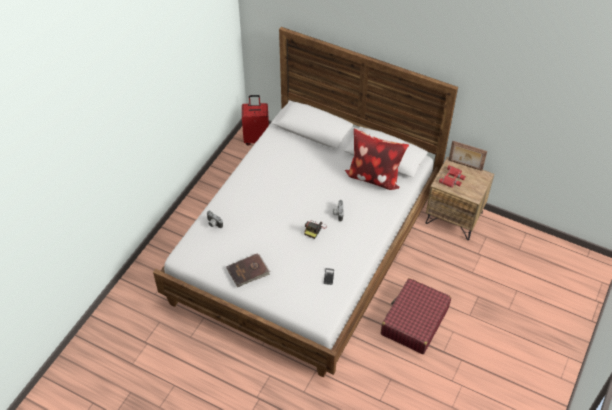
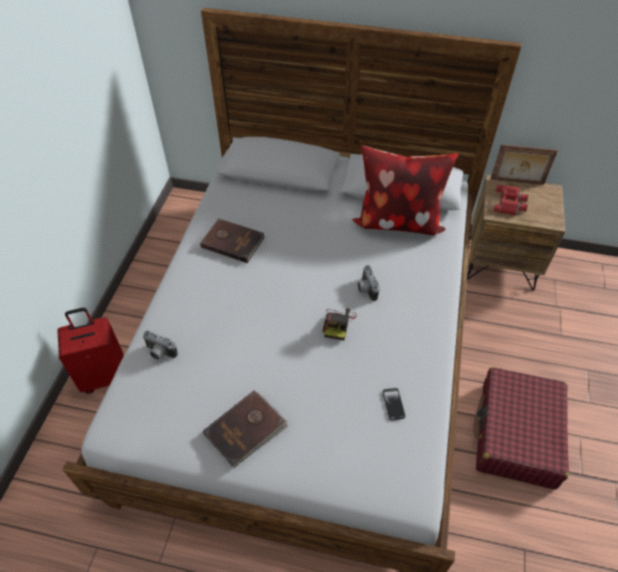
camera: 15 degrees left, 0 degrees up
(257, 139) = (193, 210): red suitcase -> red suitcase (105, 376)
(269, 169) = (232, 241): none -> brown book

